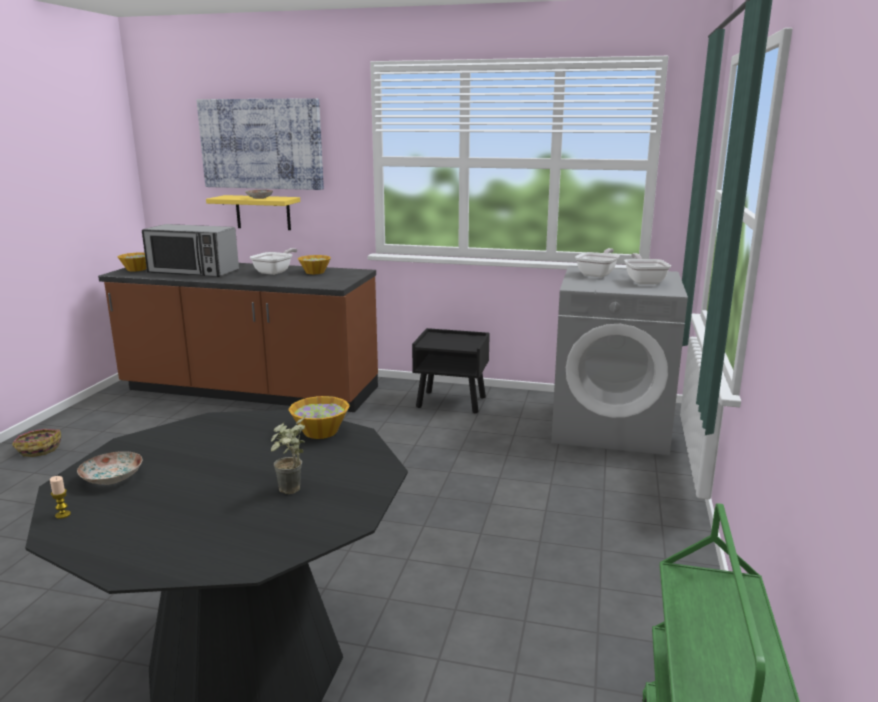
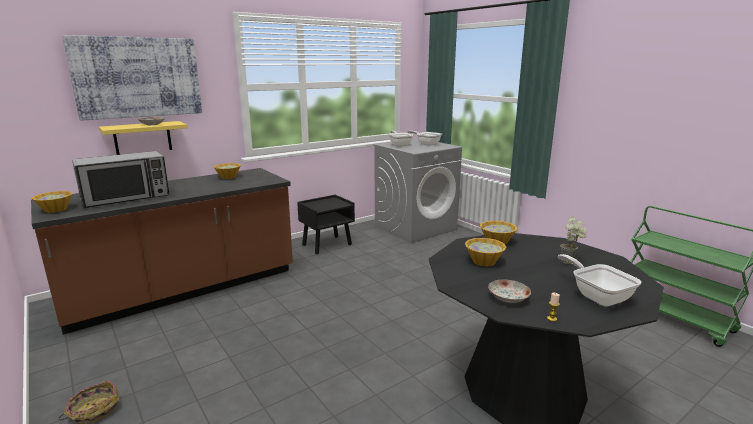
camera: 50 degrees left, 0 degrees up
(229, 441) = (484, 261): none -> bowl
(275, 272) = (198, 183): frying pan -> frying pan (597, 296)

